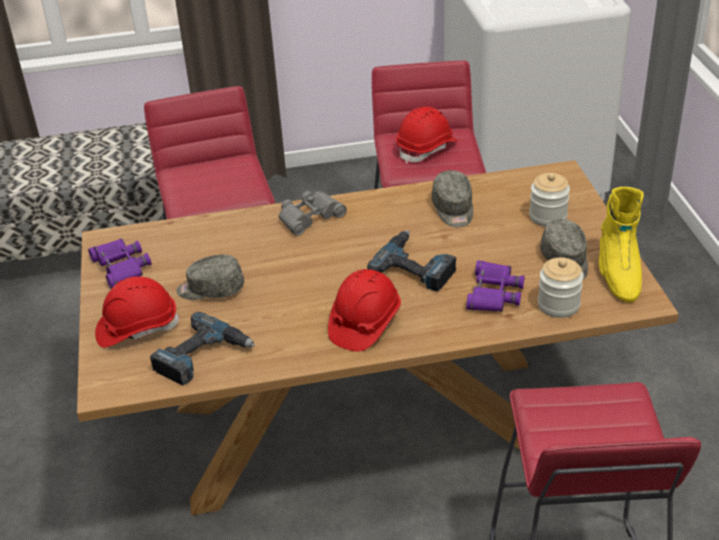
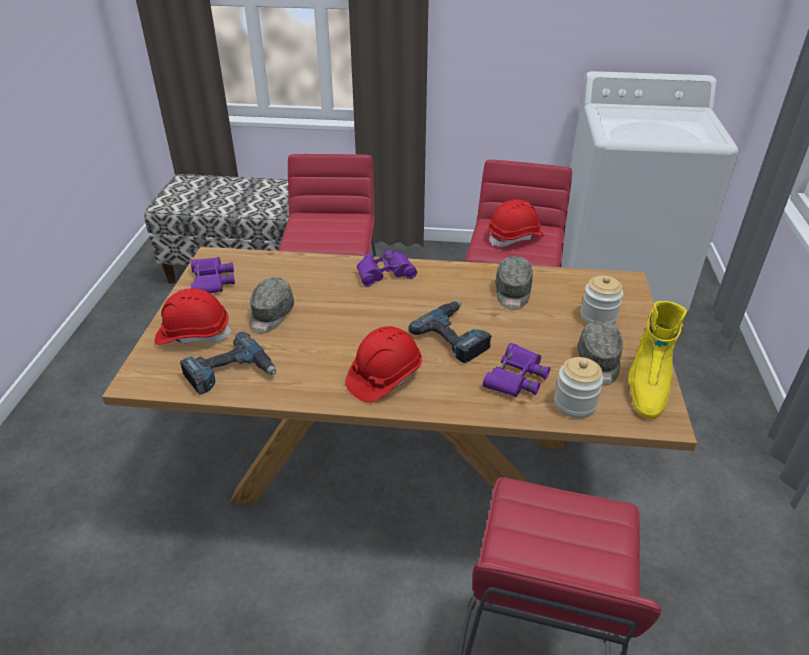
camera: 15 degrees right, 0 degrees up
(210, 289) = (270, 315): grey cap -> grey cap turned 90 degrees counterclockwise
(310, 217) = (385, 273): grey binoculars -> purple binoculars

